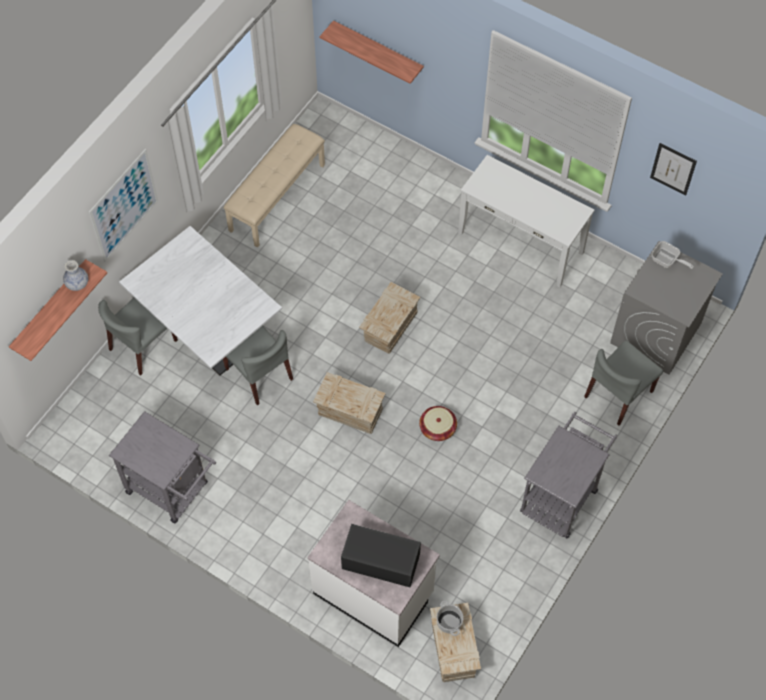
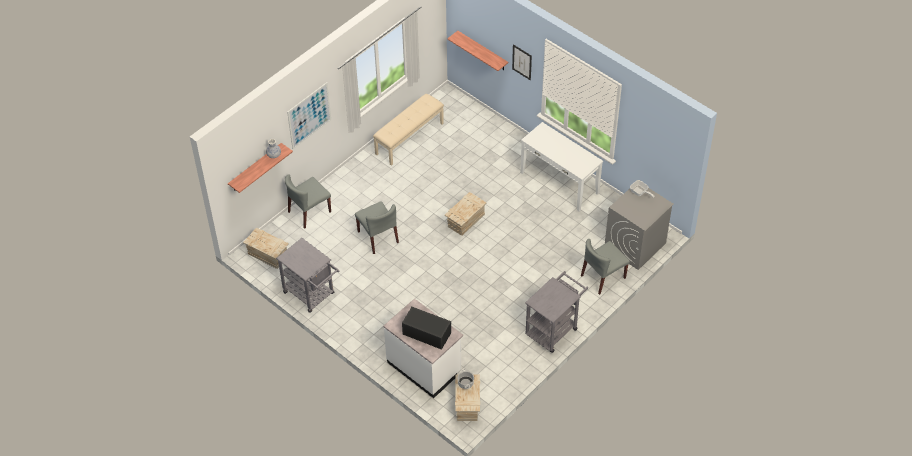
camera: 10 degrees right, 10 degrees down
(208, 334) = (351, 211): white dining table -> none
(349, 411) = (430, 265): crate -> crate (267, 255)
(437, 428) = (483, 281): basket -> none
(673, 169) = (646, 133): picture -> picture (522, 62)

